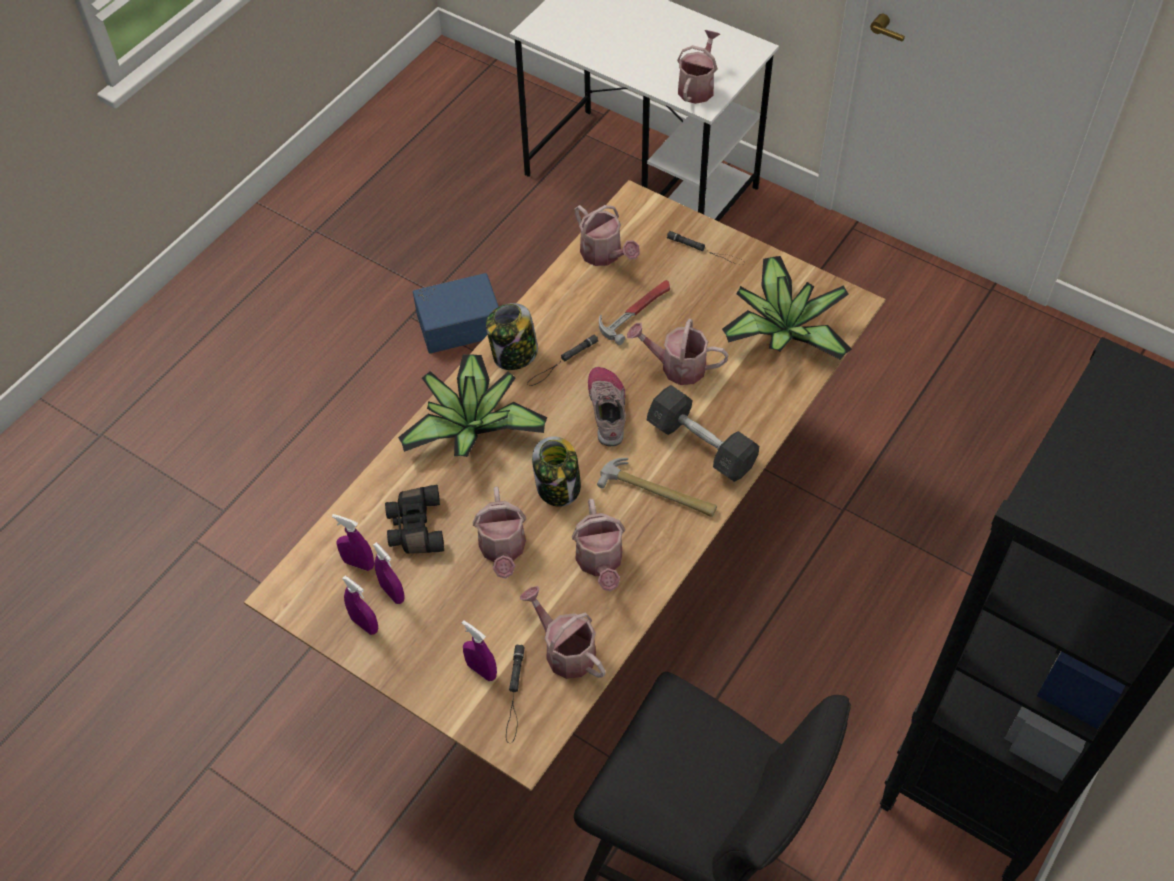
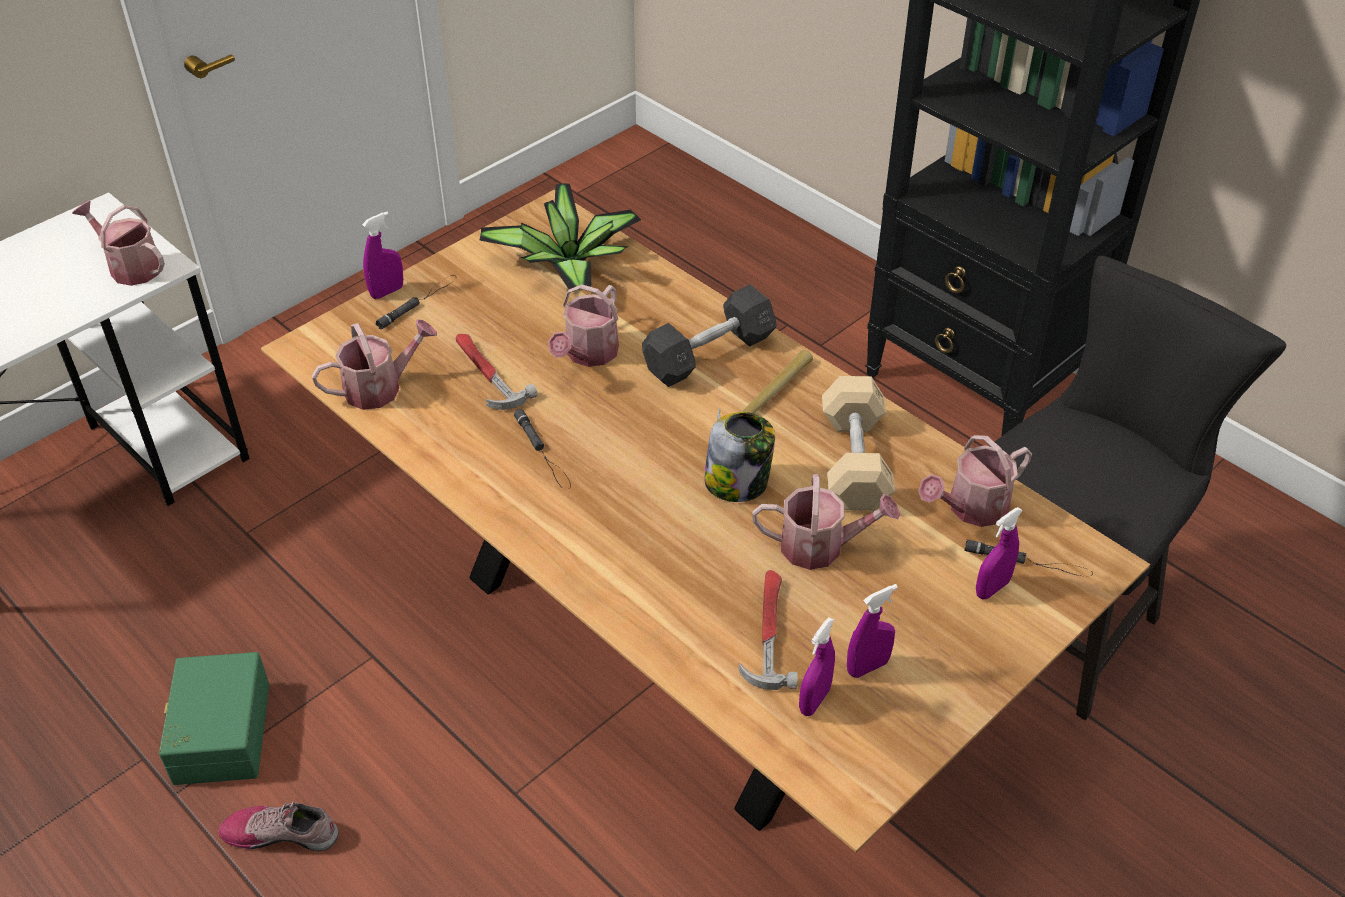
camera: 80 degrees left, 10 degrees down
(364, 624) = (913, 702): purple spray bottle -> purple spray bottle (387, 292)
(414, 527) = (768, 632): black binoculars -> hammer
(458, 322) = (218, 733): blue storage box -> green storage box
(472, 426) = (617, 553): potted plant -> none
(514, 355) = (511, 496): jar -> none
(600, 562) = (854, 461): watering can -> beige dumbbell
(608, 410) = (633, 422): shoe -> shoe (281, 833)

